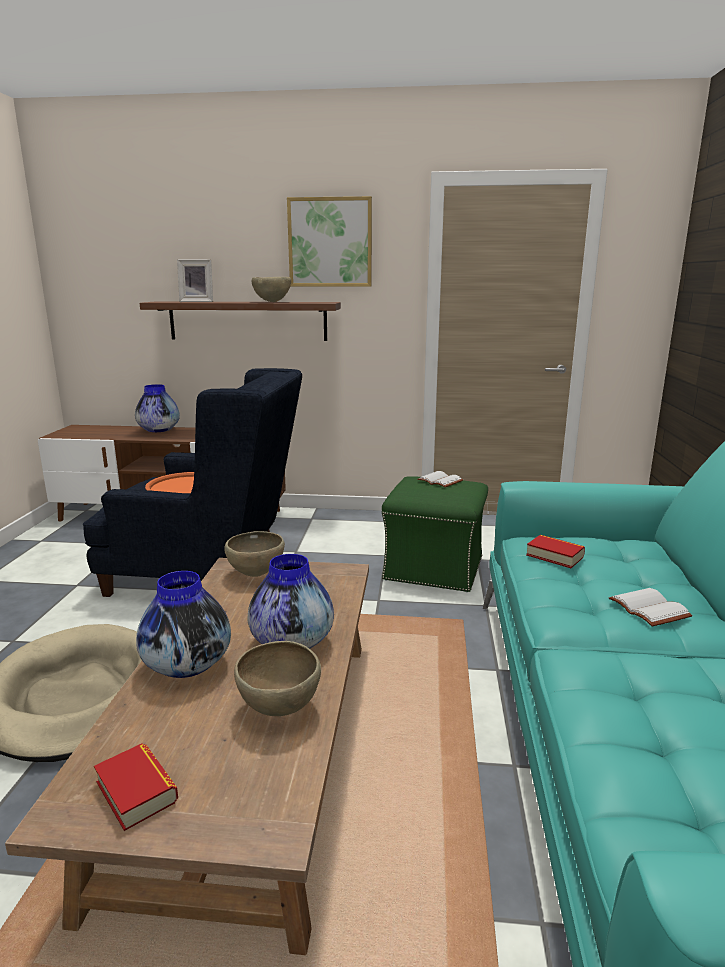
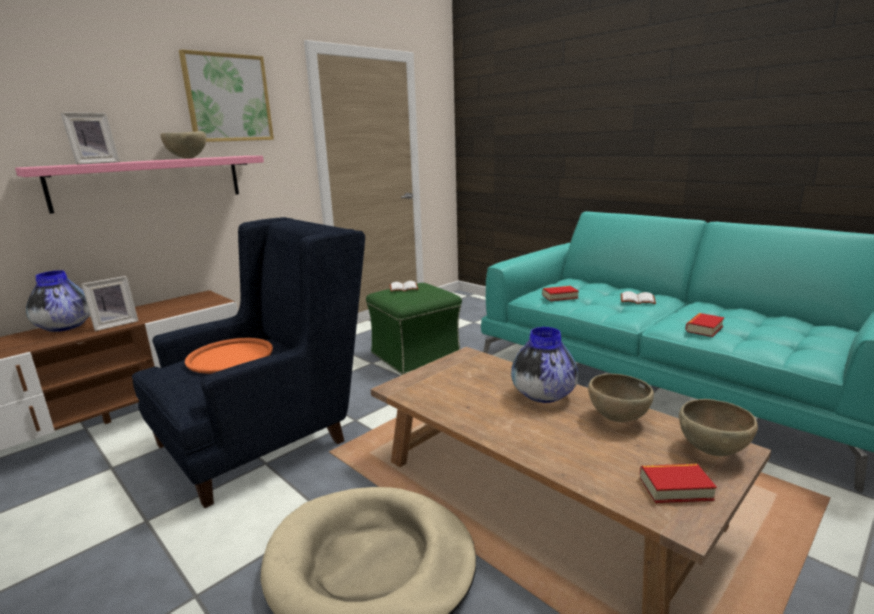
camera: 50 degrees left, 0 degrees up
(179, 437) = (115, 324): none -> picture frame
(187, 665) = (533, 438): vase -> none
(247, 321) = (150, 182): brown shelf -> pink shelf
(256, 574) = (424, 382): brown bowl -> brown bowl (712, 451)
(614, 693) = (704, 329): none -> book

